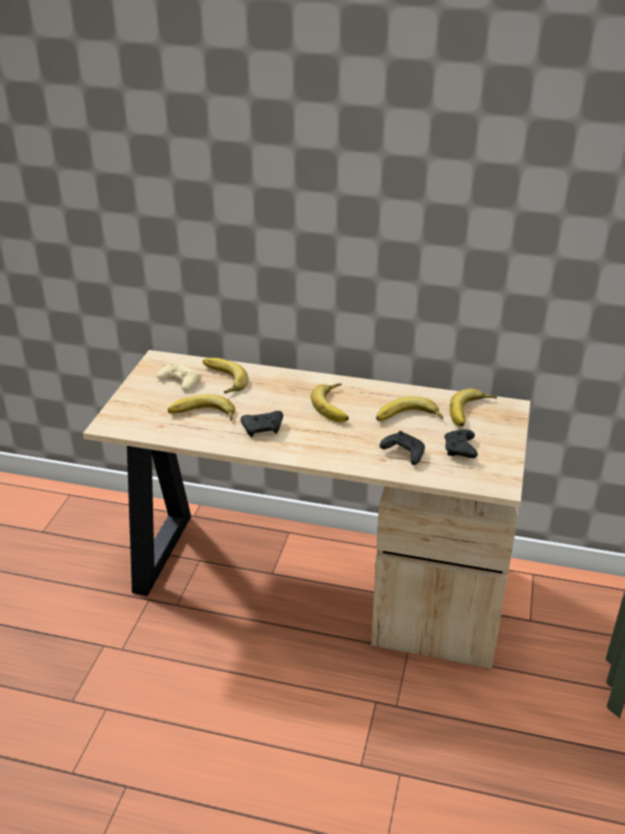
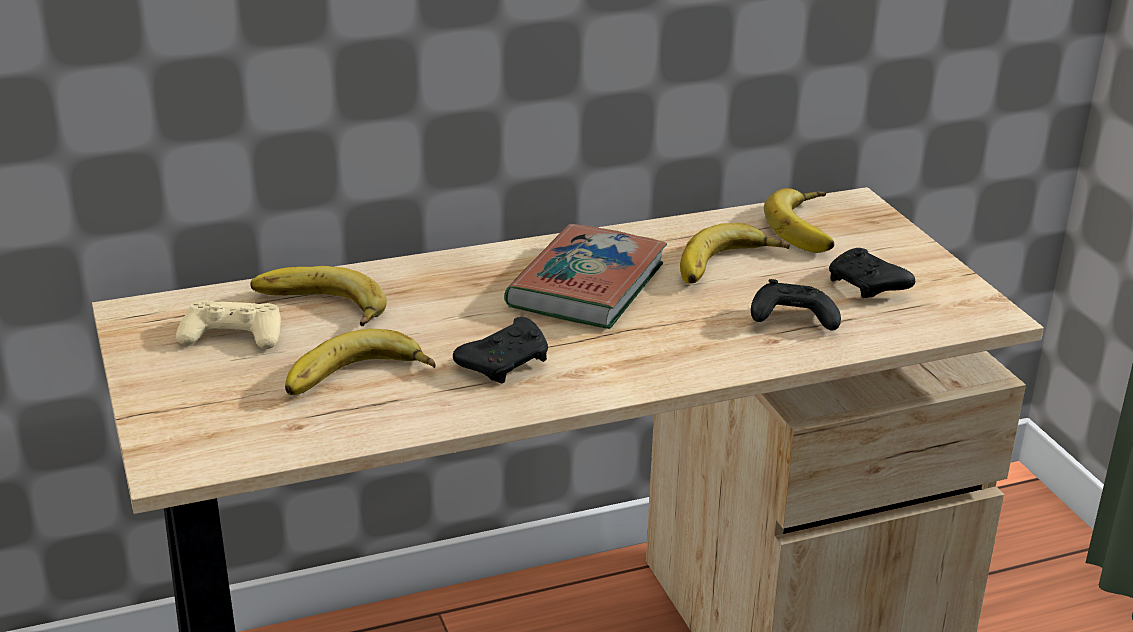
camera: 35 degrees left, 5 degrees down
(336, 406) = (587, 286): banana -> book

